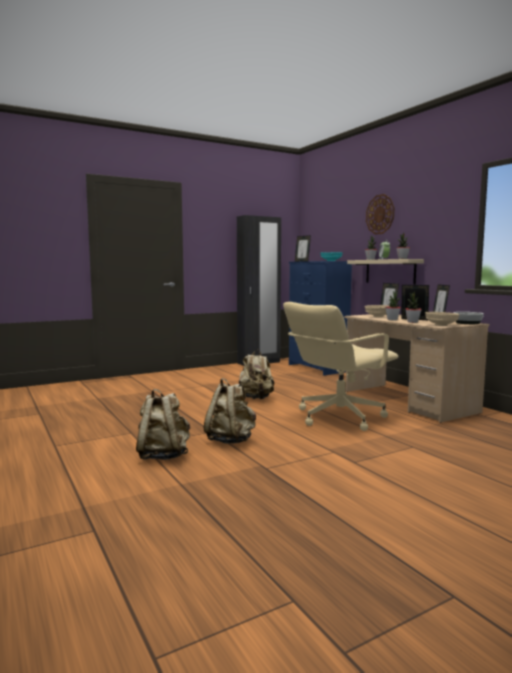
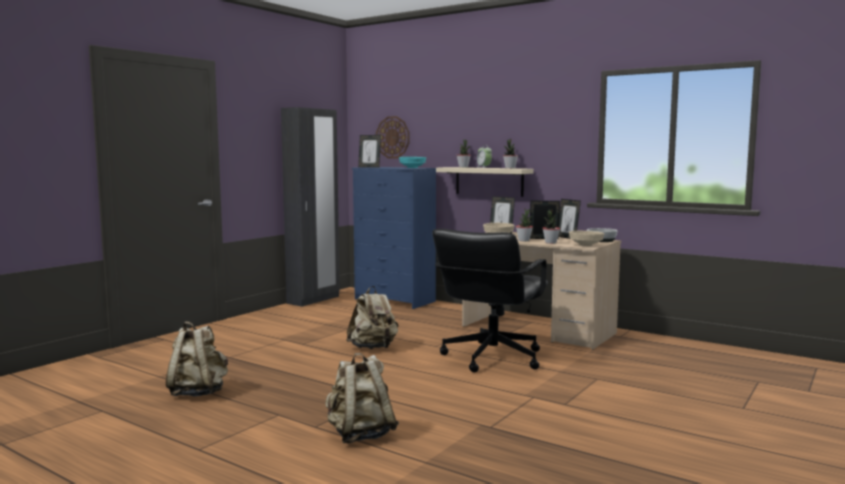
camera: 25 degrees left, 0 degrees up
(231, 440) = (412, 403): beige backpack -> beige backpack (198, 392)
(338, 417) = (491, 358): beige office chair -> black office chair
(380, 214) = (473, 114): wall clock -> wall clock (392, 137)

